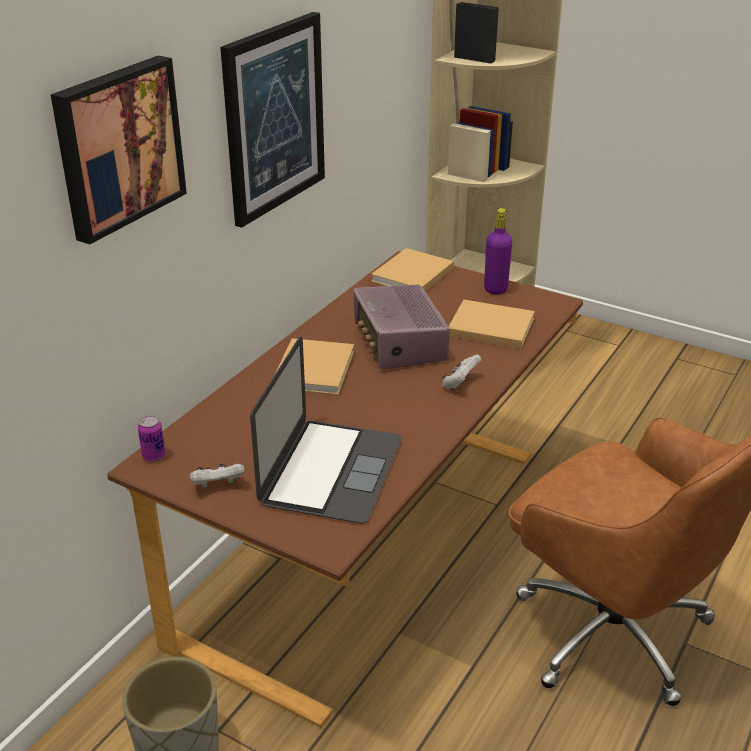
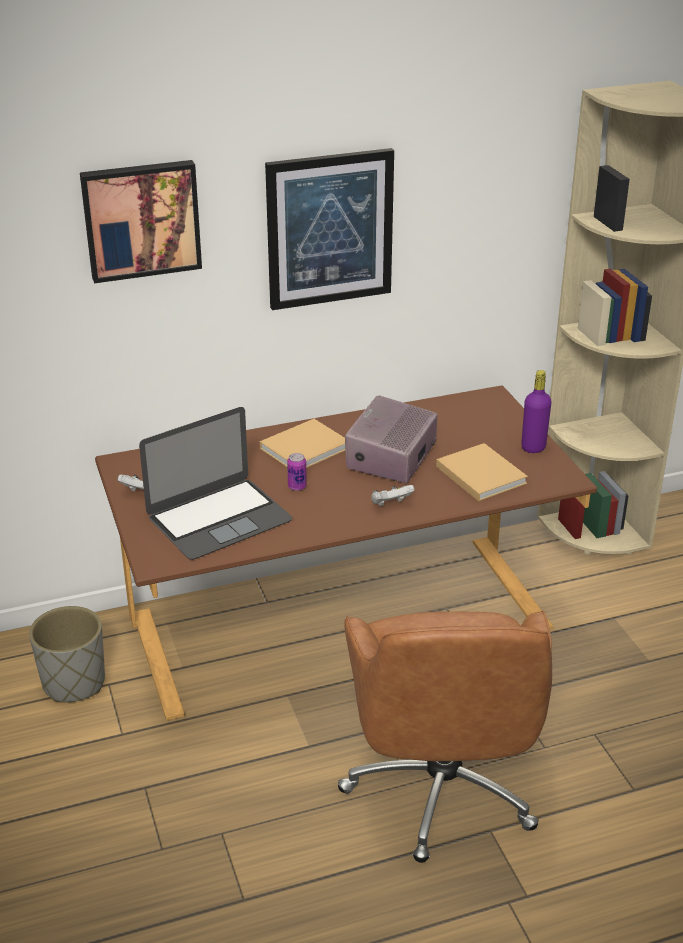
camera: 40 degrees right, 0 degrees up
(154, 456) = (132, 458): can -> can (297, 487)
(411, 275) = (481, 409): beige book -> none

